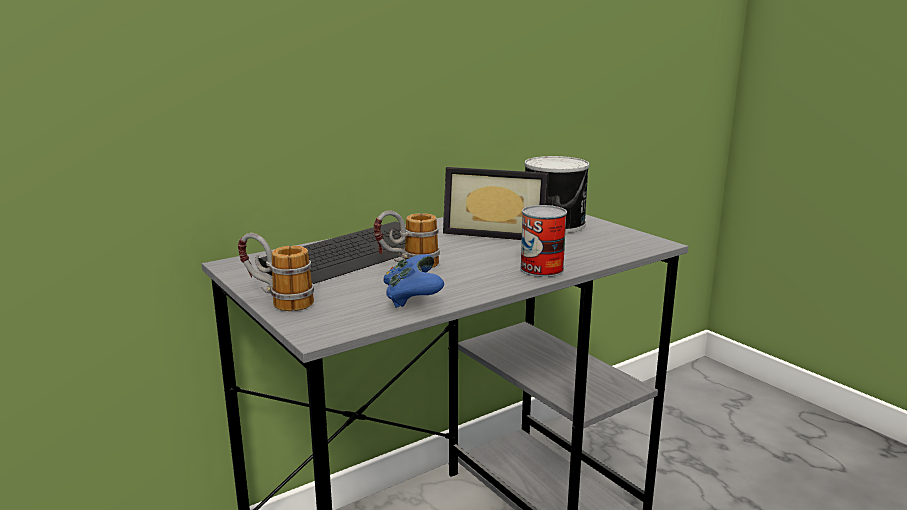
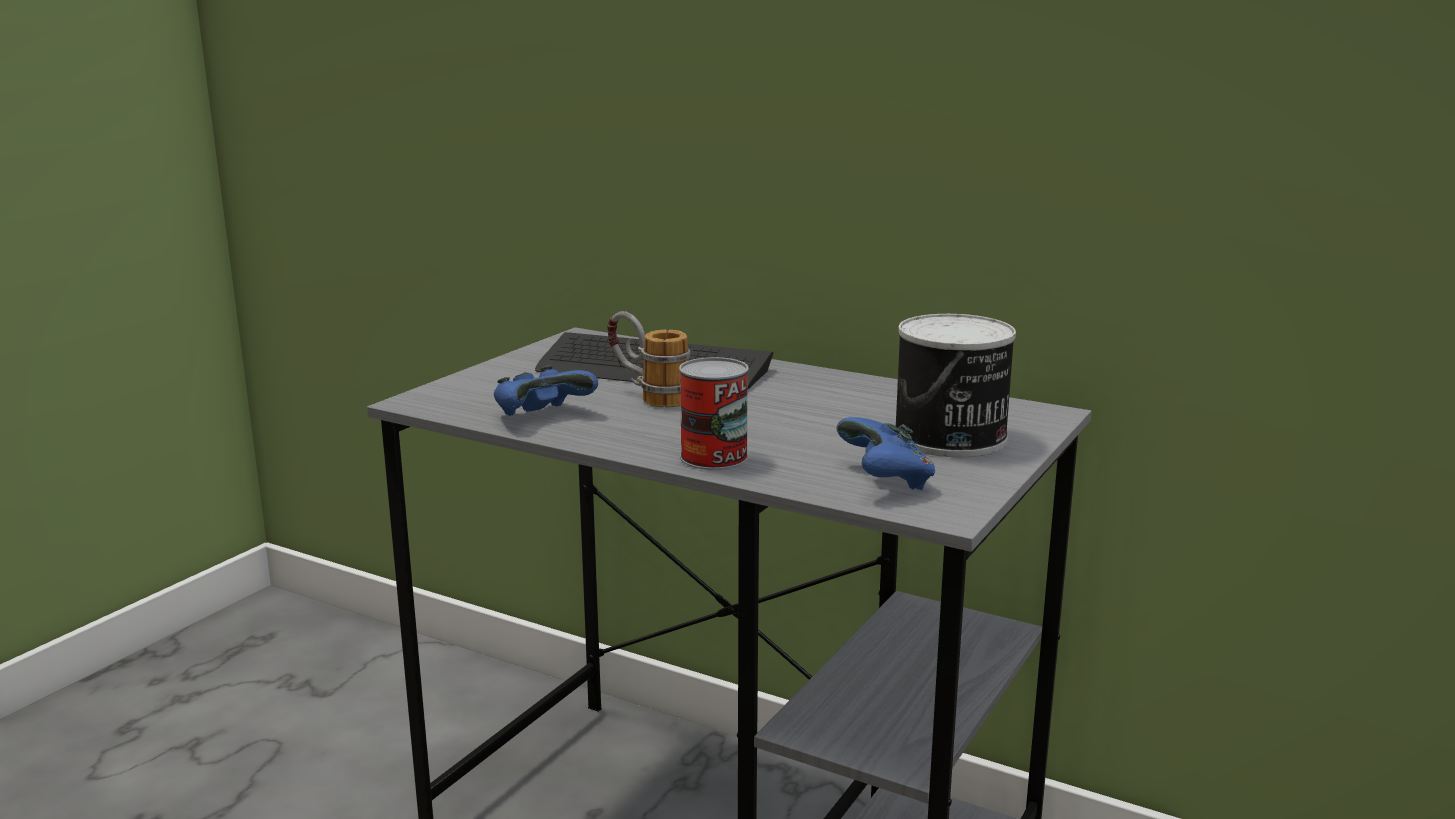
camera: 65 degrees right, 0 degrees up
(277, 301) = (488, 371): mug -> none
(496, 233) = (850, 413): picture frame -> none
(605, 244) = (886, 480): none -> blue game controller

